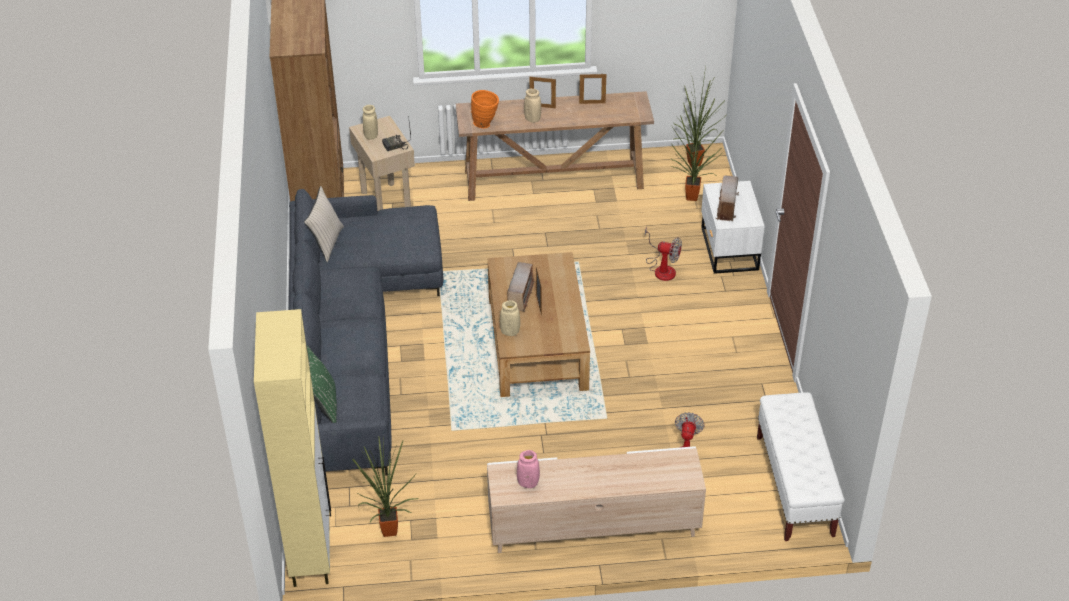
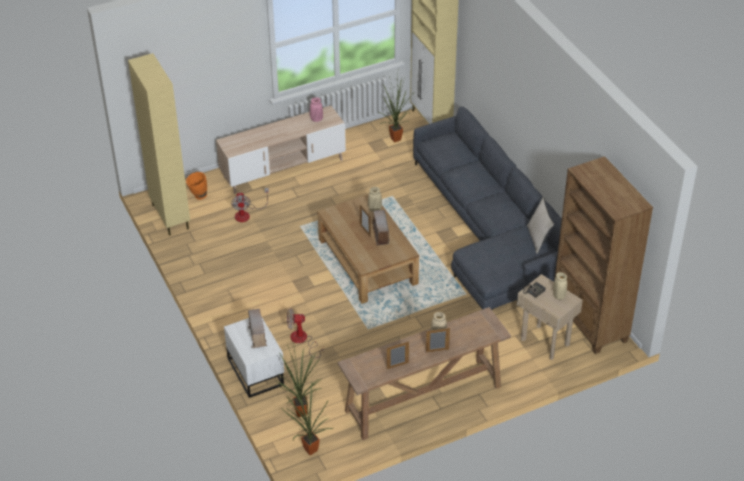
camera: 160 degrees right, 0 degrees up
(324, 405) = (461, 142): green pillow -> none
(486, 124) = (473, 321): orange vase -> orange vase (198, 196)
(794, 486) = (170, 216): white bench -> beige cabinet

